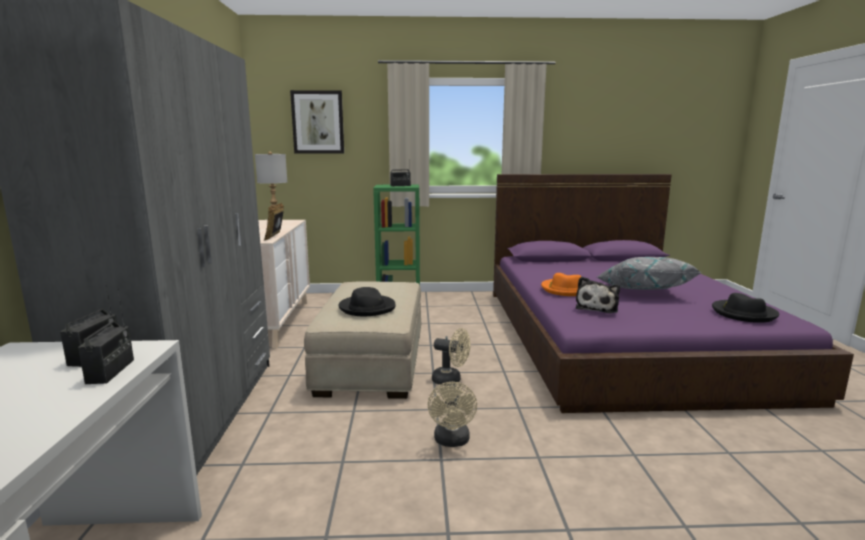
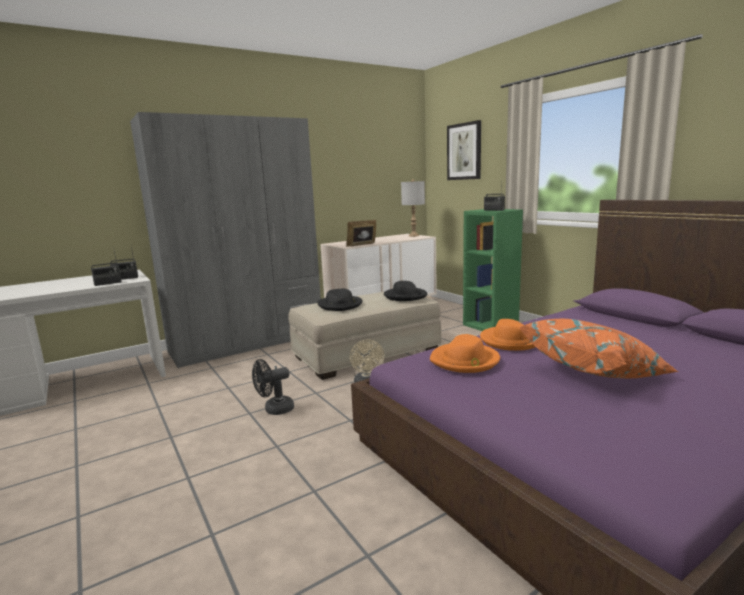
camera: 60 degrees right, 0 degrees up
(452, 441) = (274, 410): beige fan -> black fan
(597, 307) = (465, 361): plush toy -> orange hat
(642, 291) = (594, 372): grey pillow -> orange pillow
(743, 313) = (616, 444): black hat -> black hat (405, 296)

